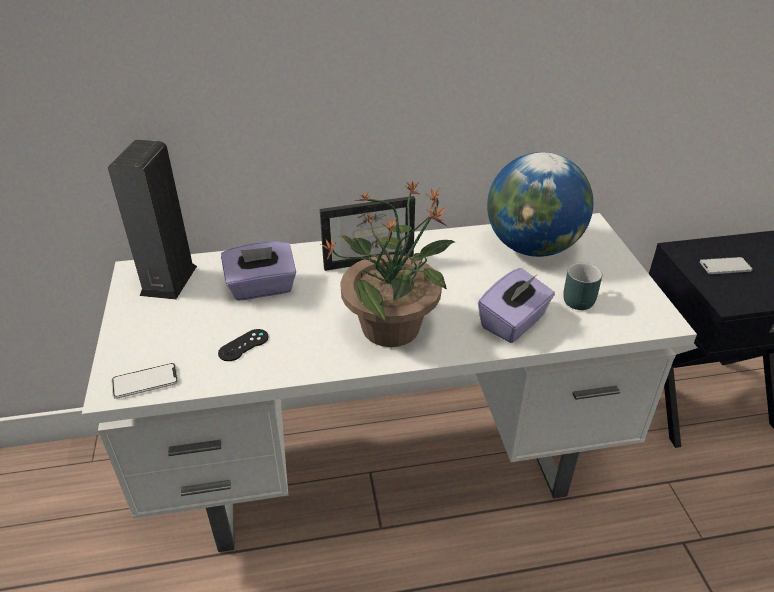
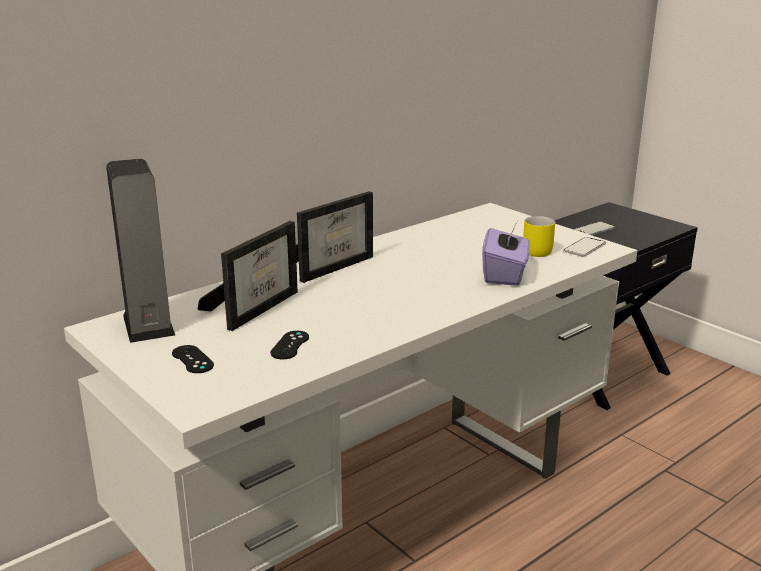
camera: 30 degrees left, 15 degrees down
(145, 381) = (222, 393): phone -> phone (584, 248)
(161, 333) = (192, 359): none -> black game controller
(262, 288) = (256, 307): purple tissue box -> picture frame
(393, 327) = (411, 300): potted plant -> none
(532, 247) = (464, 231): globe -> none
(579, 298) = (536, 250): turquoise mug -> yellow mug

